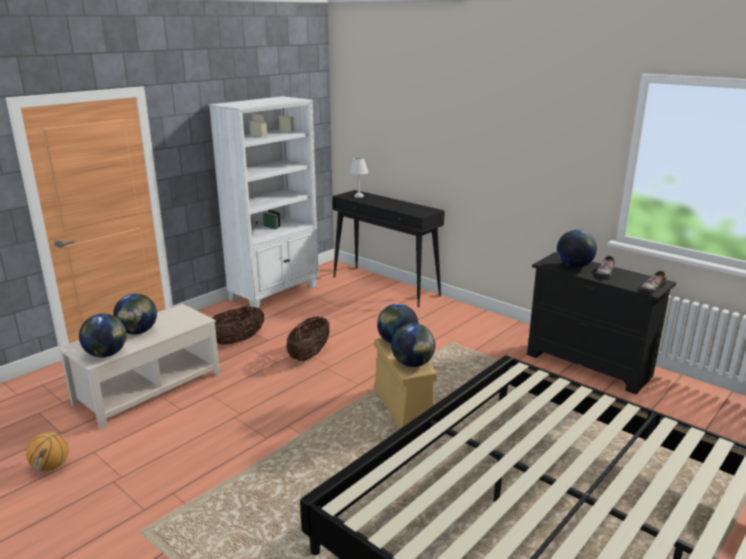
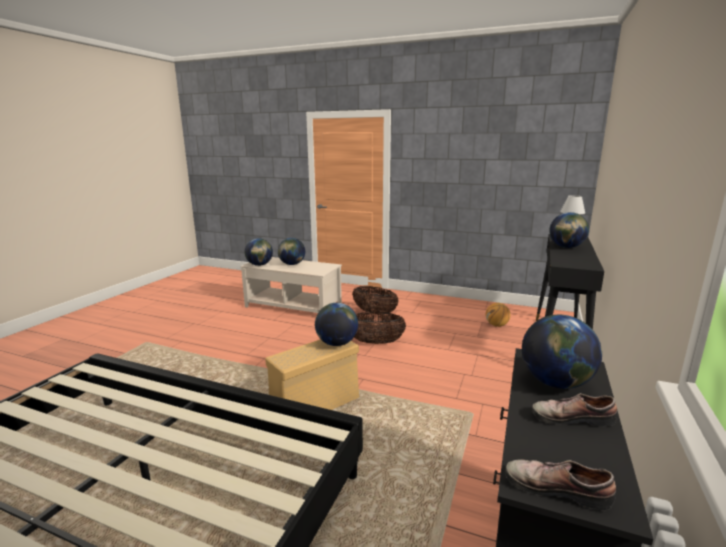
camera: 70 degrees right, 5 degrees down
(51, 467) = (207, 306): basketball -> basketball (497, 325)
(275, 293) = (468, 306): white bookcase -> none
(412, 364) = (294, 357): globe -> globe (566, 247)

